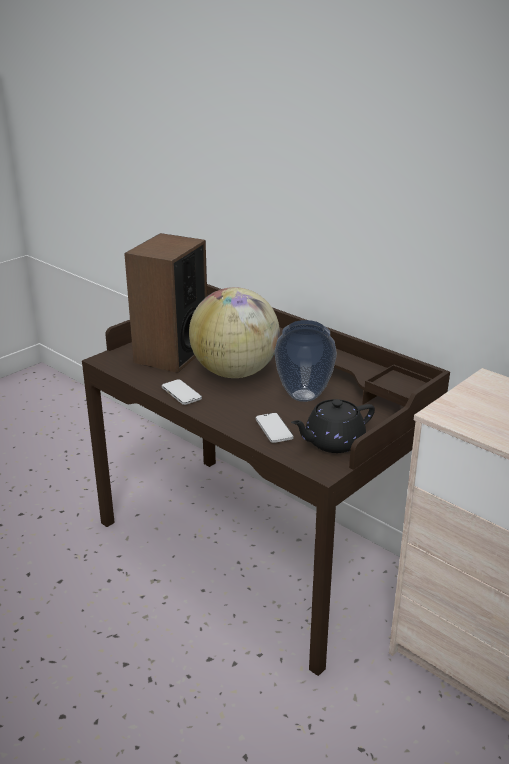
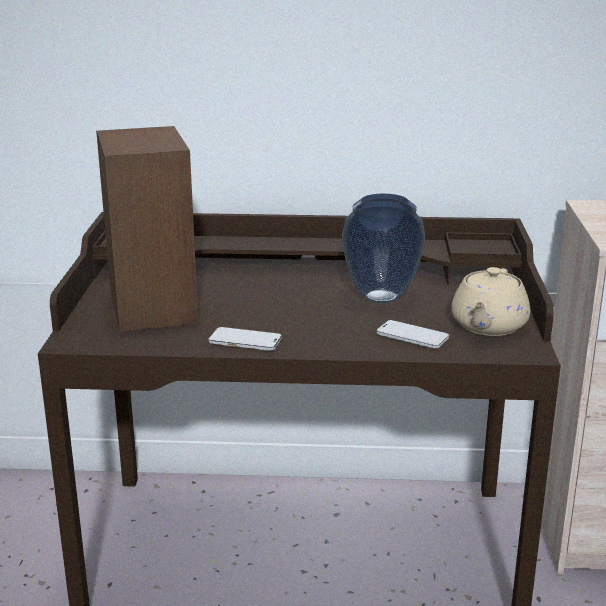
camera: 40 degrees left, 5 degrees down
(235, 372) = (266, 301): globe -> none
(333, 442) = (488, 326): black teapot -> beige teapot

